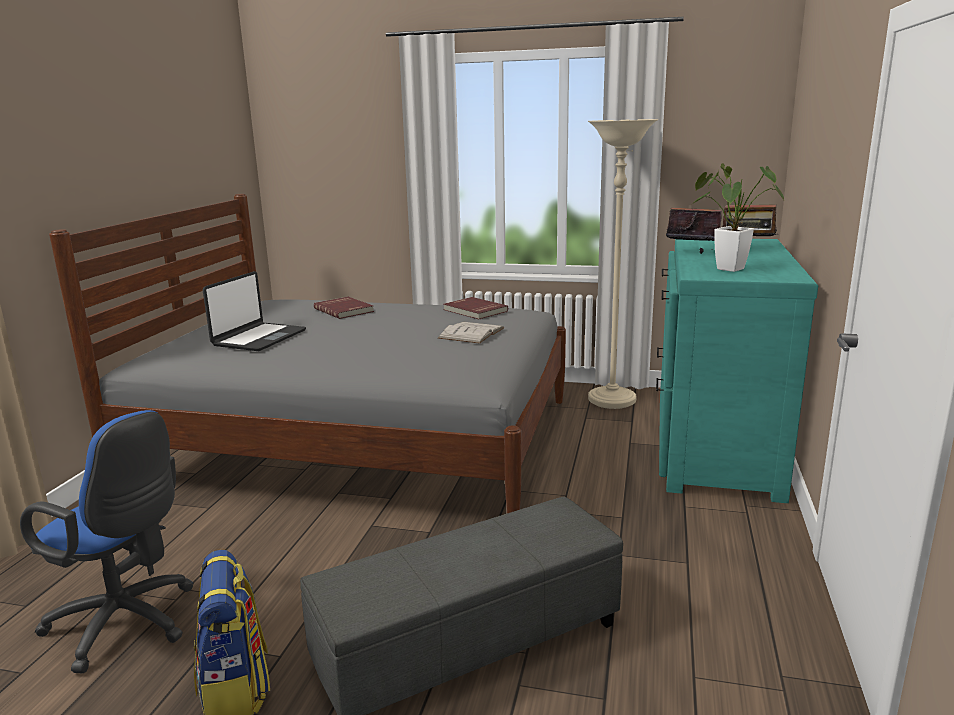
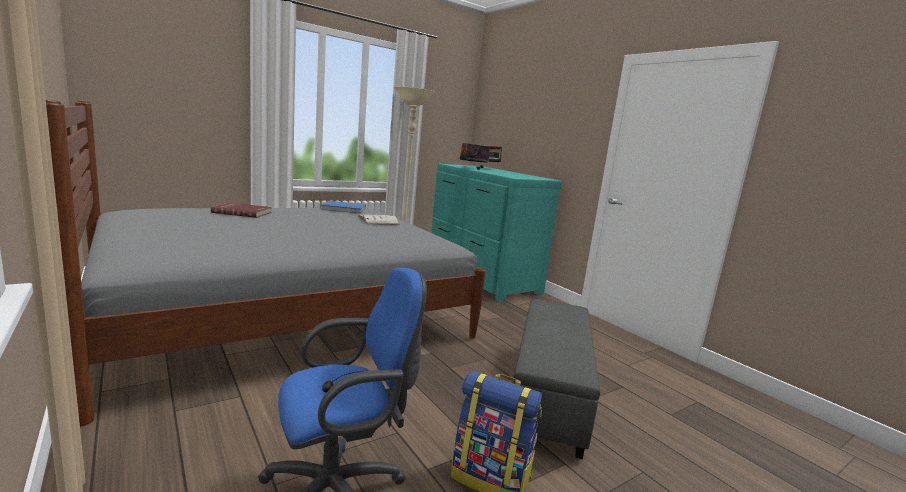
camera: 50 degrees left, 5 degrees down
(259, 338) = (222, 234): laptop -> none
(474, 311) = (343, 209): red book -> blue book
(724, 268) = (511, 175): potted plant -> none

